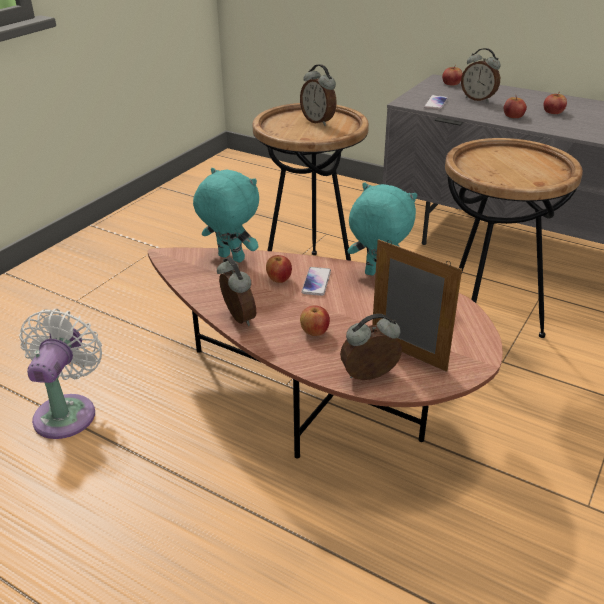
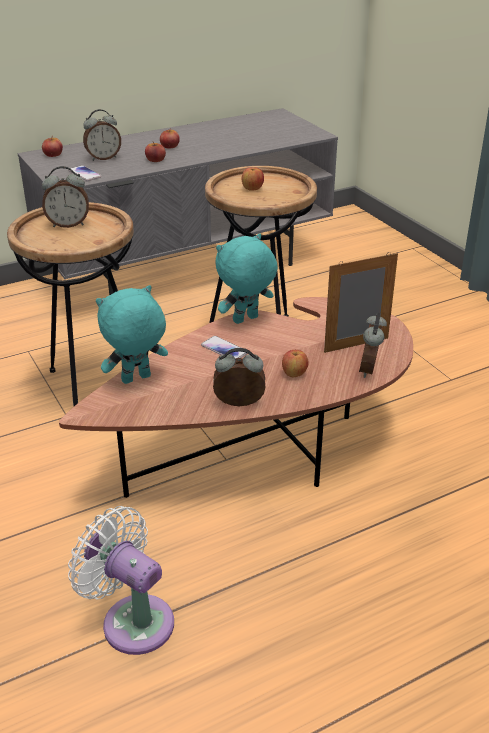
camera: 60 degrees left, 0 degrees up
(279, 279) = (201, 365): apple -> apple (252, 189)

